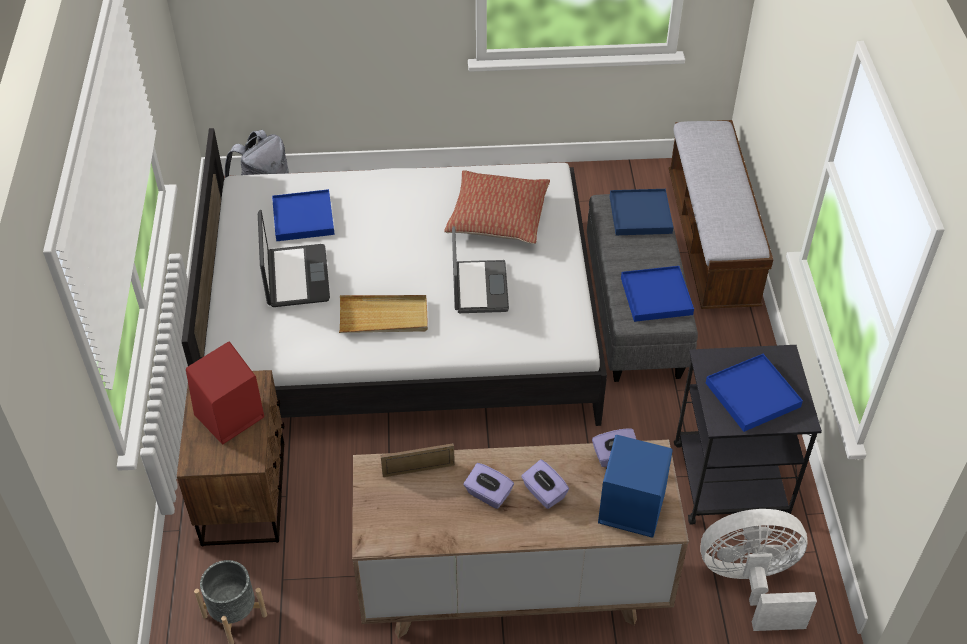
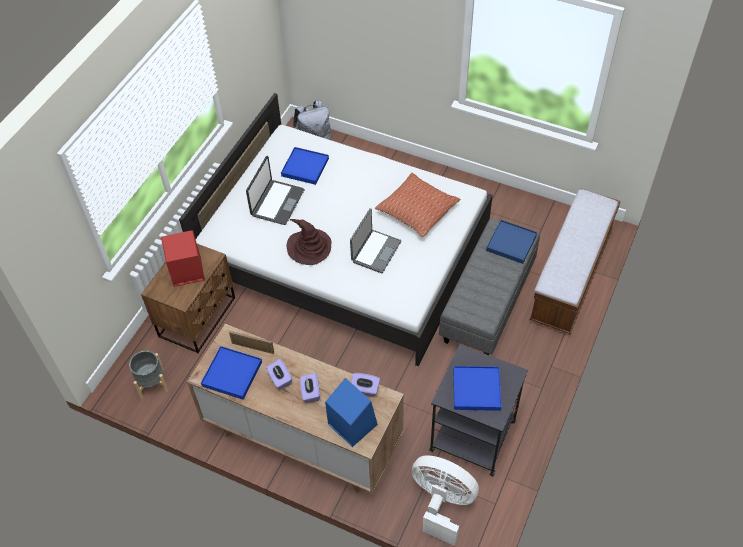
camera: 30 degrees right, 5 degrees up
(383, 317) = (309, 247): beige tray -> brown hat
(656, 296) = (483, 301): blue tray -> blue tray (232, 374)

